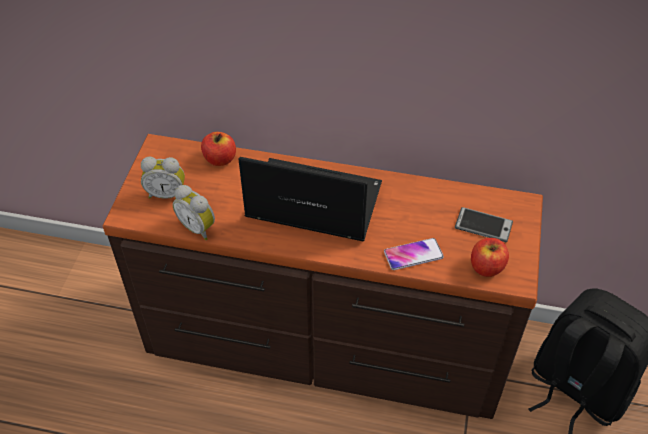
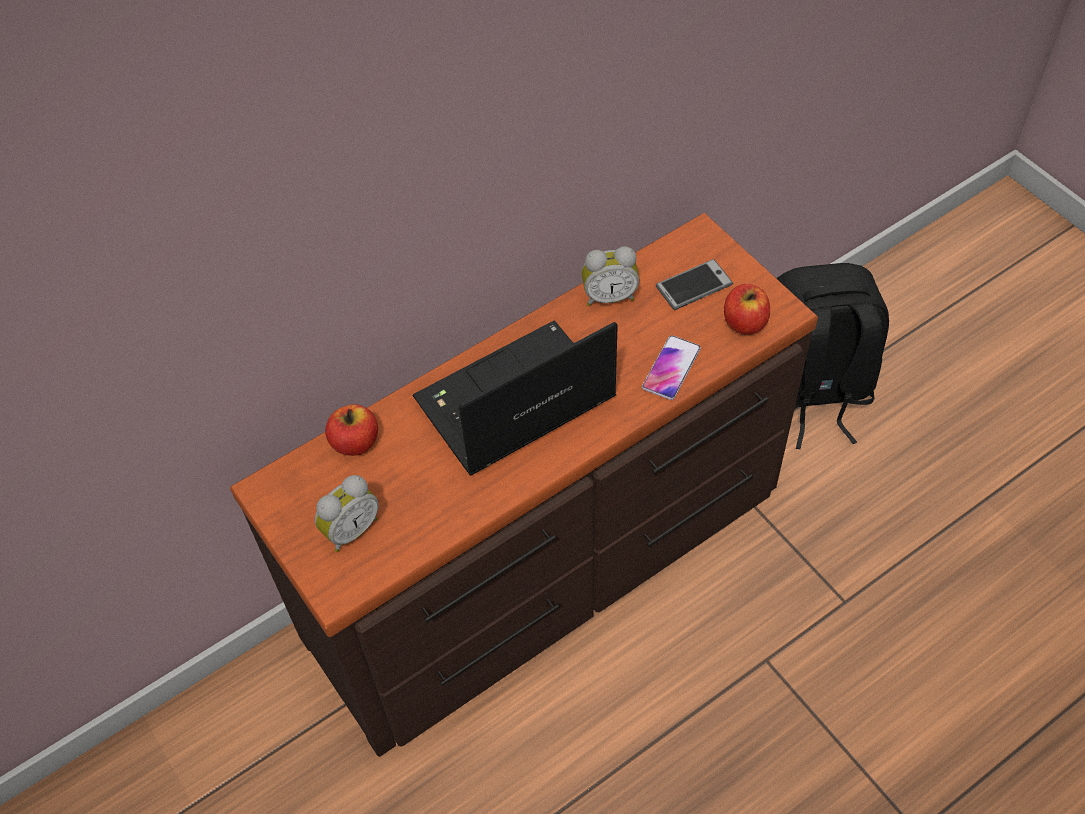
camera: 45 degrees left, 5 degrees up
(198, 227) = (434, 531): alarm clock -> alarm clock (609, 296)

